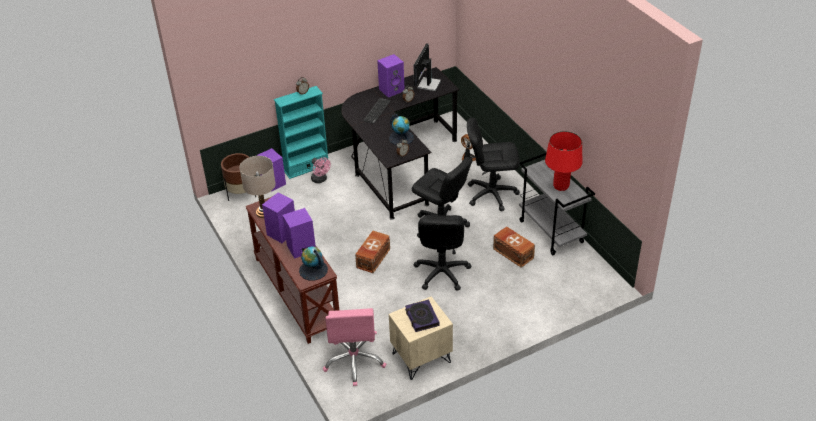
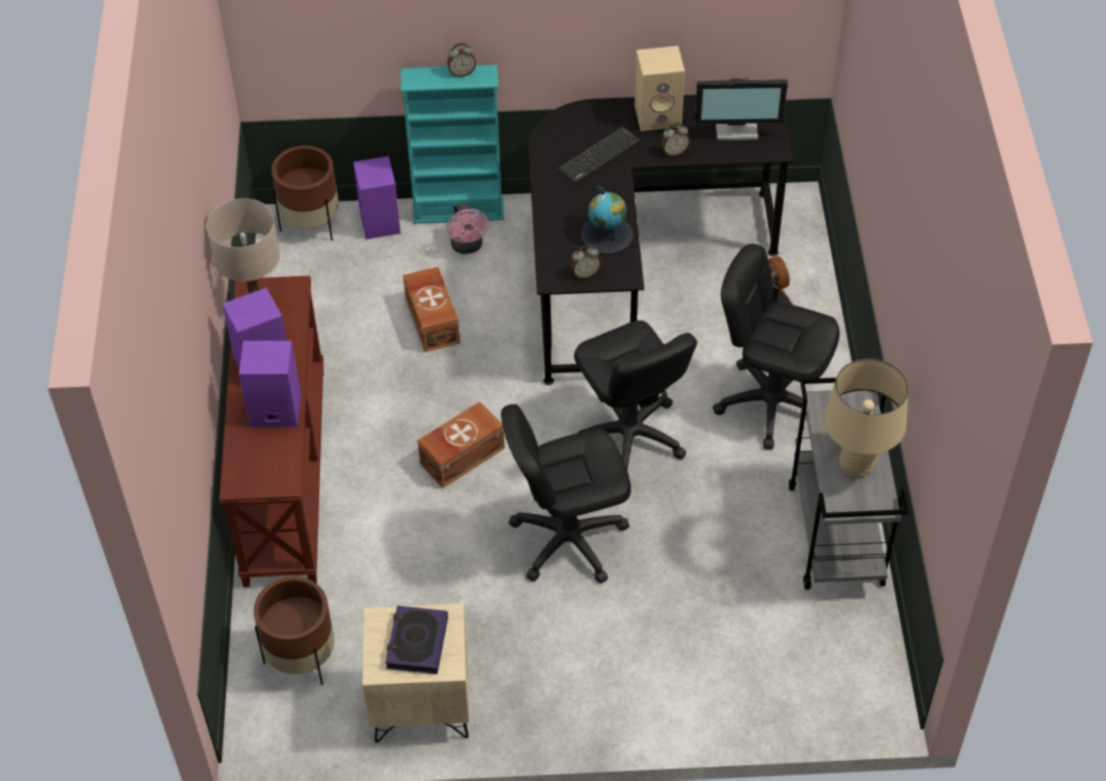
camera: 25 degrees right, 10 degrees up
(313, 270) = (267, 466): globe -> none
(354, 361) = (301, 658): pink office chair -> brown planter
(392, 89) = (659, 115): purple speaker -> beige speaker
(428, 84) = (737, 127): monitor -> monitor turned 135 degrees counterclockwise
(441, 273) = (568, 539): black office chair -> black office chair turned 45 degrees clockwise
(513, 253) = (731, 552): brown storage box -> brown storage box (433, 320)
(561, 186) = (856, 465): red table lamp -> beige table lamp

